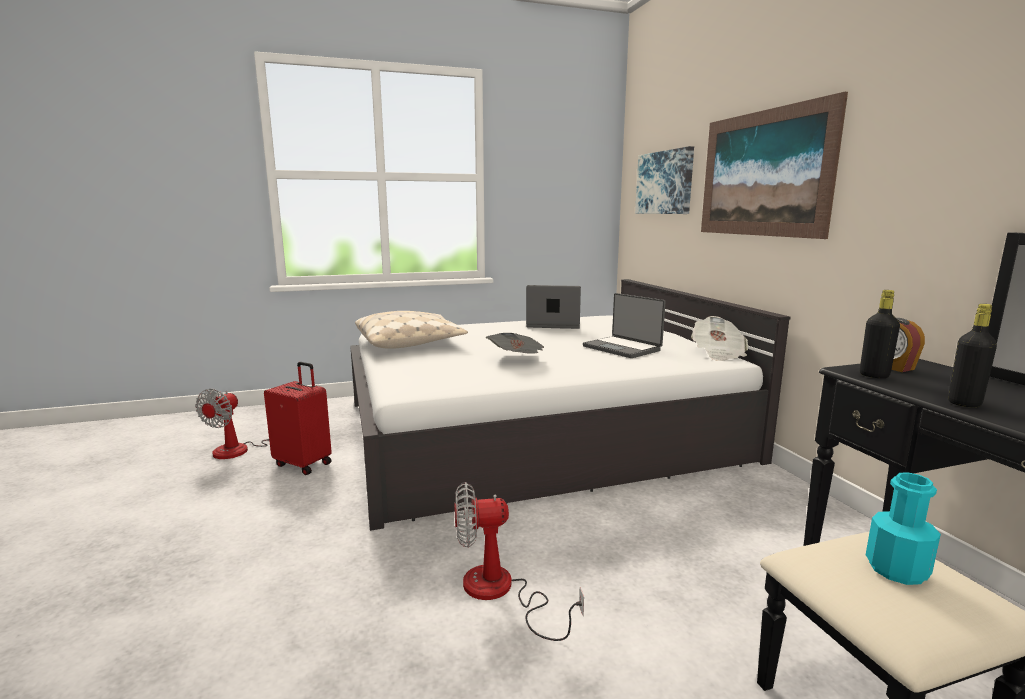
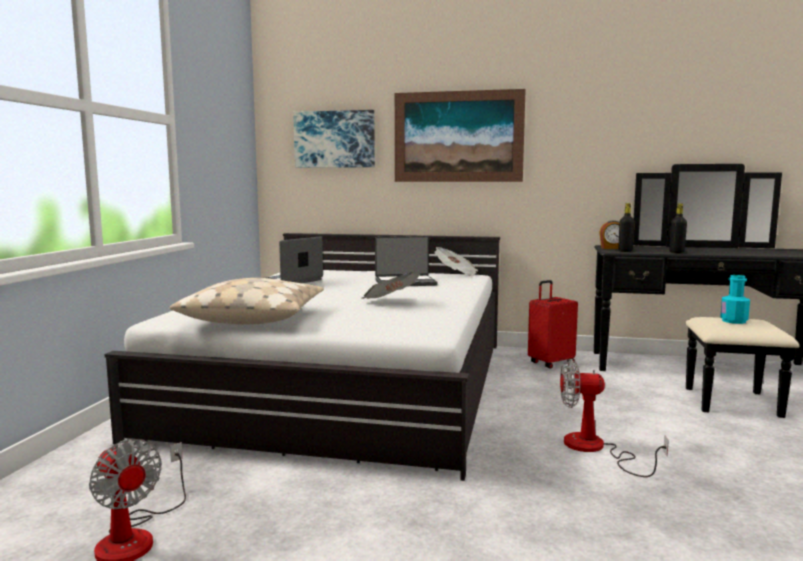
camera: 60 degrees left, 5 degrees down
(304, 464) = (257, 496): red suitcase -> red suitcase (550, 363)
(500, 592) = (595, 449): fan -> fan turned 75 degrees clockwise

